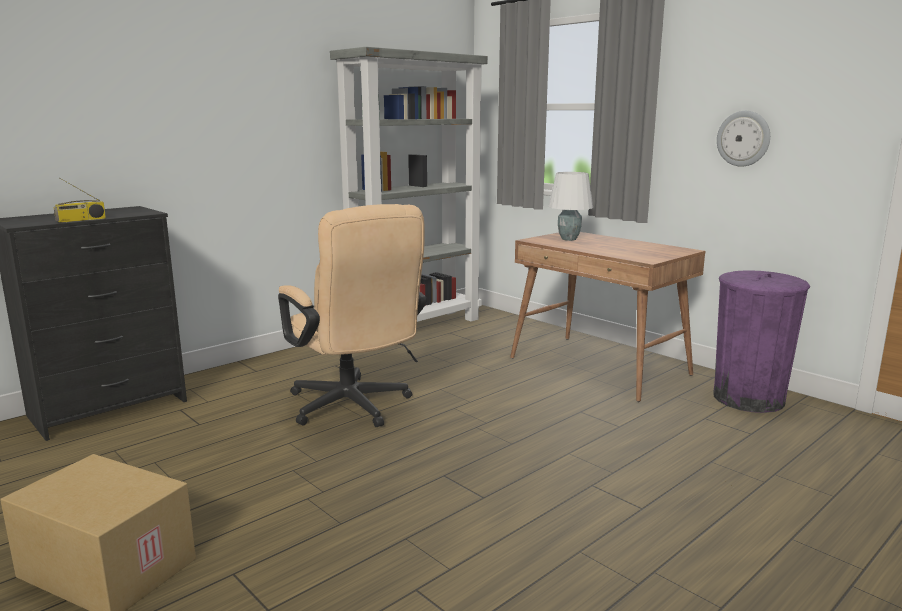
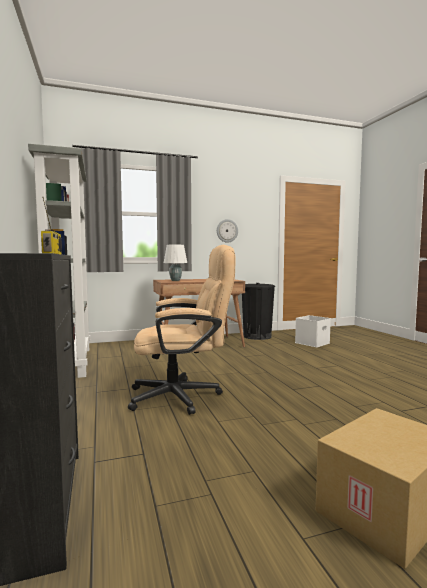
camera: 65 degrees left, 10 degrees down
(748, 398) = (257, 336): purple trash can -> black trash can
(802, 461) = (312, 342): none -> white storage box

